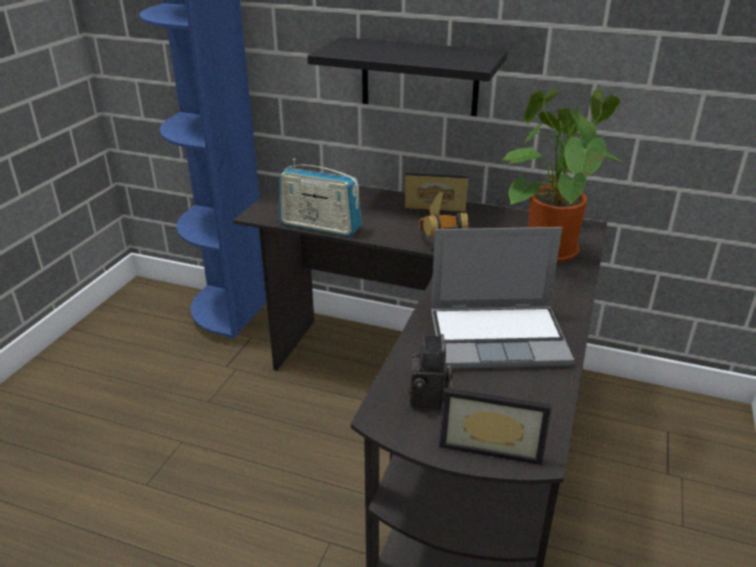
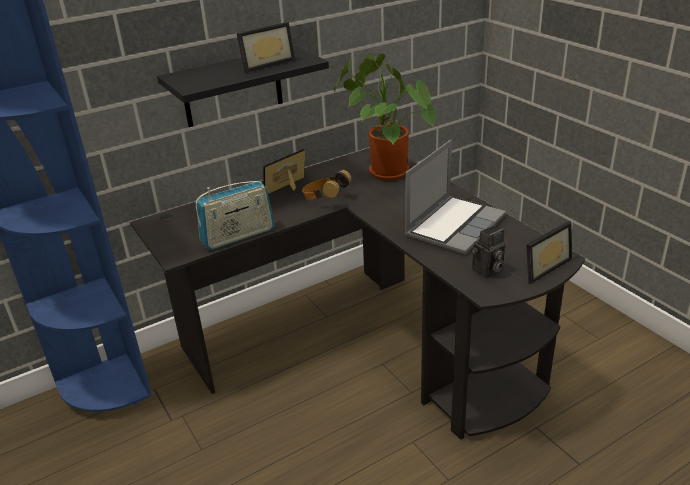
camera: 50 degrees left, 0 degrees up
(429, 400) = (487, 271): camera -> camera turned 105 degrees clockwise
(433, 55) = (265, 64): none -> picture frame

